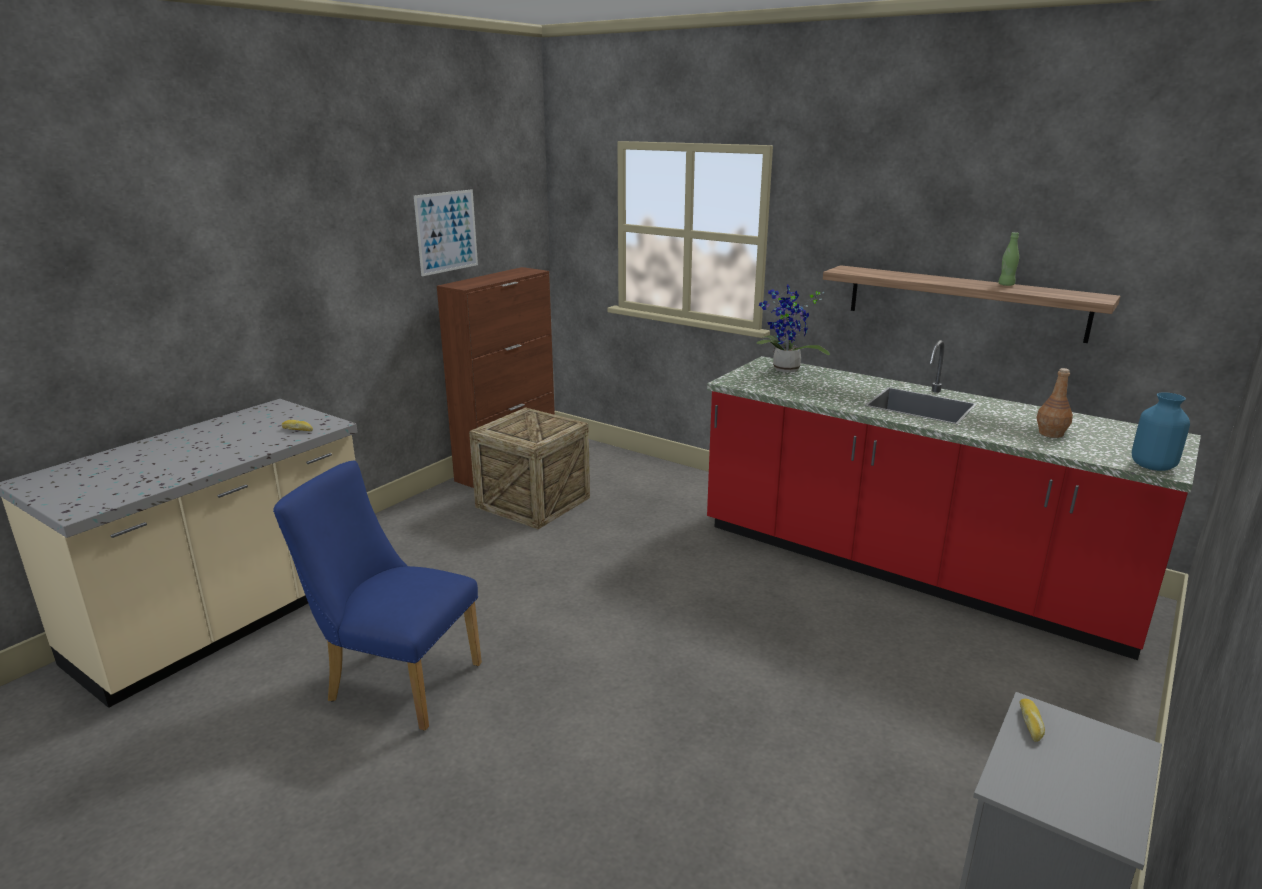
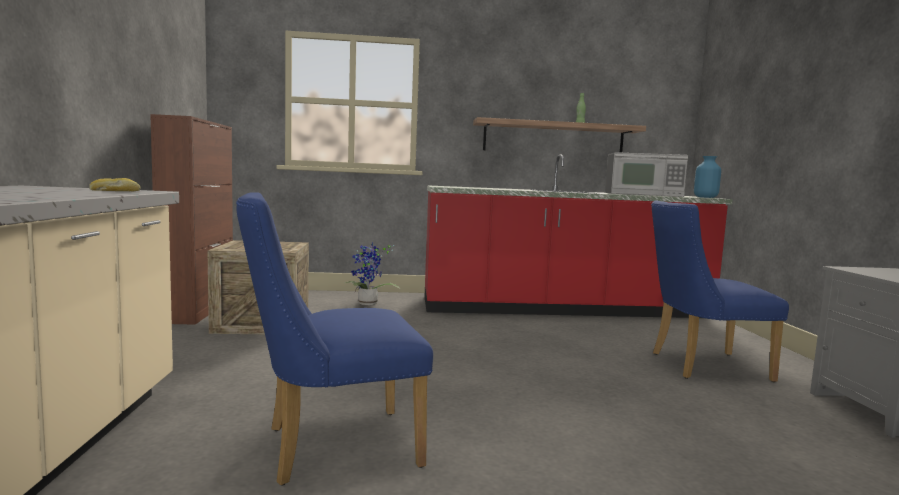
camera: 40 degrees left, 15 degrees down
(447, 232) = (153, 68): picture -> none
(784, 370) = (459, 186): potted plant -> potted plant (367, 304)
(911, 740) = (700, 366): none -> blue chair
(1031, 724) = (858, 270): bread -> none
(1051, 433) = (643, 194): brown bottle -> microwave

